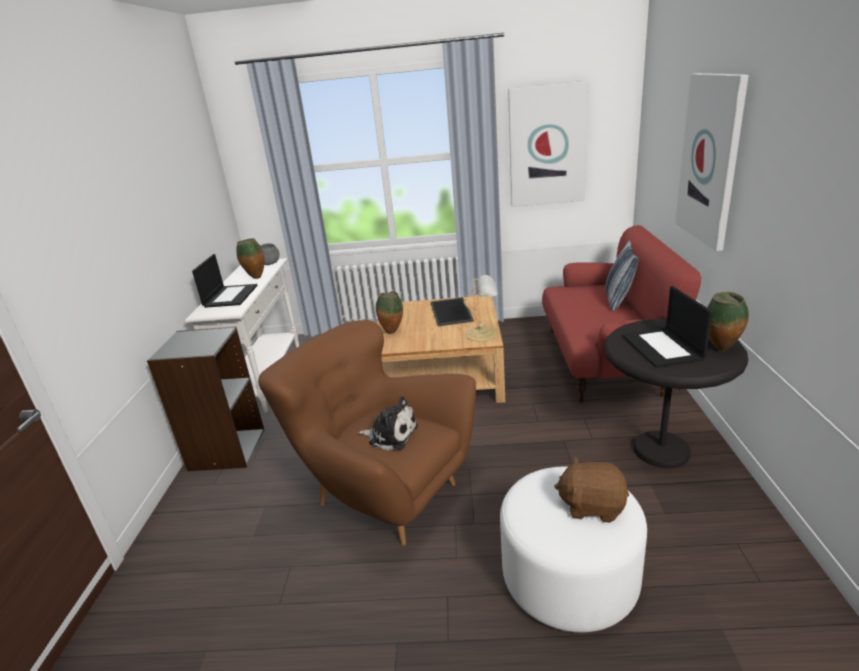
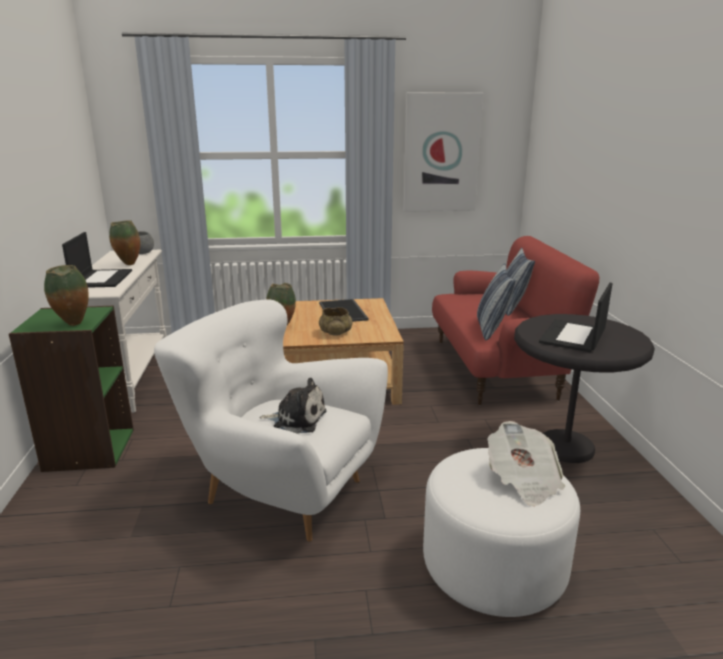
camera: 10 degrees left, 5 degrees down
(226, 449) = (88, 449): grey bookcase -> green bookcase
(384, 493) = (281, 491): brown armchair -> white armchair
(440, 337) = (335, 333): none -> beige bowl
(483, 333) = (380, 331): table lamp -> none
(592, 506) = (523, 480): brown plush toy -> newspaper
(593, 328) = (491, 329): none -> pillow
(663, 348) = (573, 336): laptop -> laptop turned 45 degrees clockwise
(711, 159) = (609, 163): picture -> none
(721, 350) = (628, 339): vase -> vase (73, 325)

